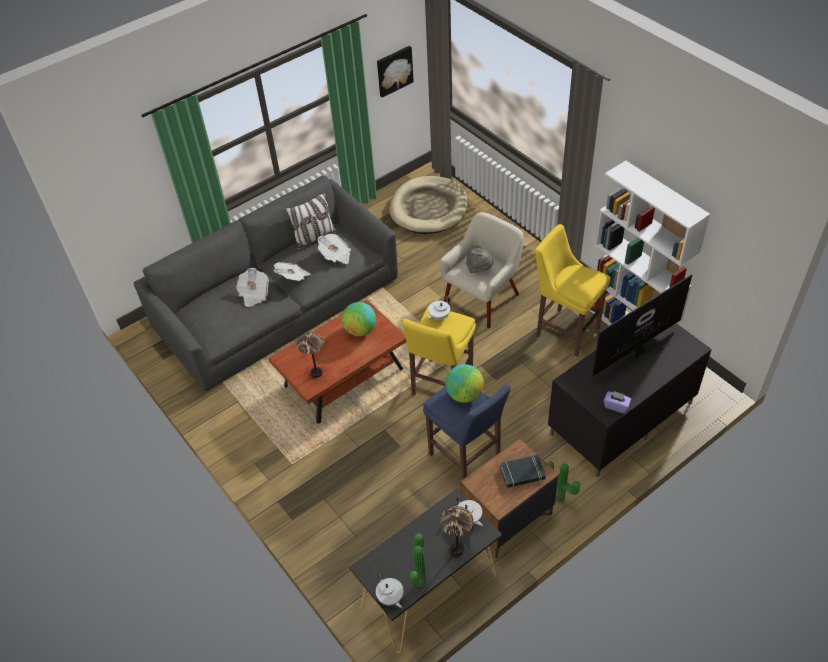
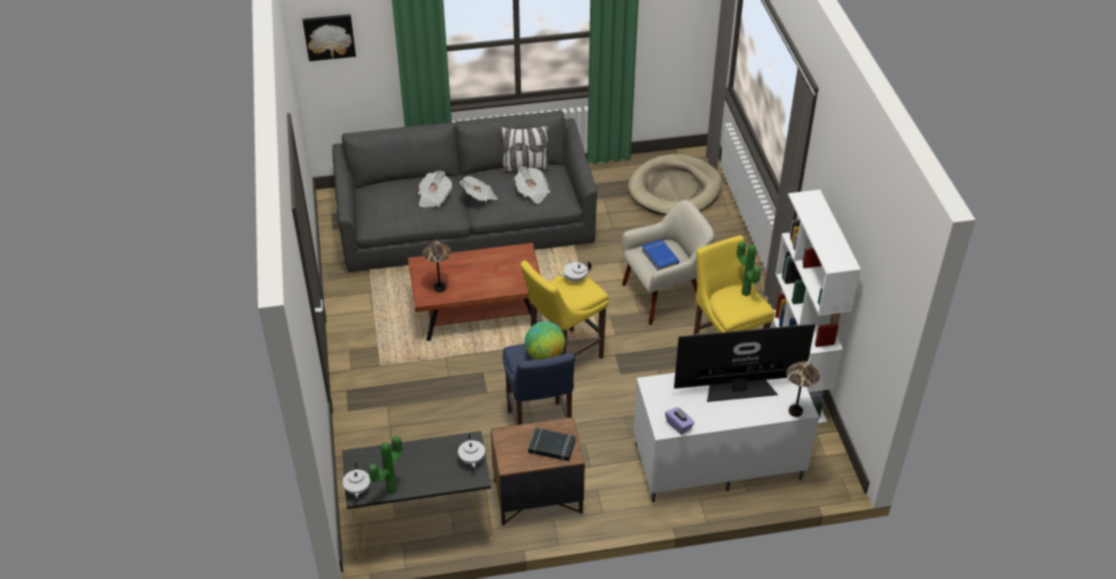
camera: 25 degrees right, 5 degrees down
(360, 330) = (506, 267): globe -> none
(394, 70) = (679, 30): picture -> picture (329, 36)
(457, 548) = (443, 479): table lamp -> table lamp (796, 411)
(479, 269) = (660, 258): grey hat -> blue book
(559, 500) = (599, 505): potted plant -> potted plant (744, 293)
(621, 420) = (716, 463): black tv stand -> white tv stand

